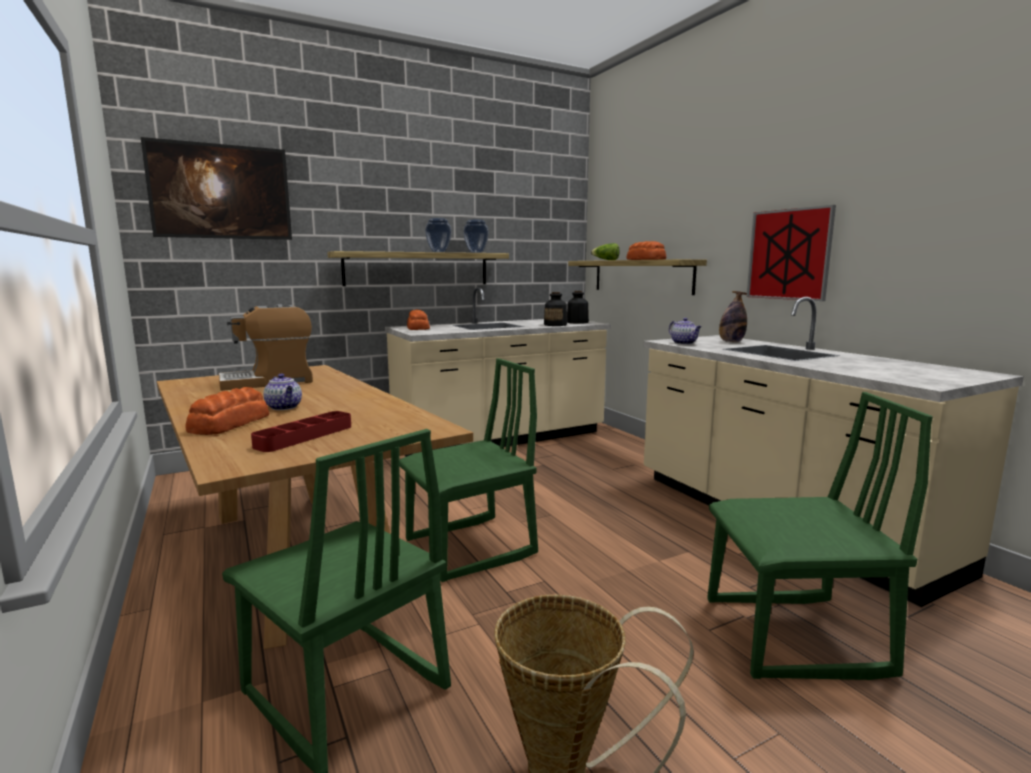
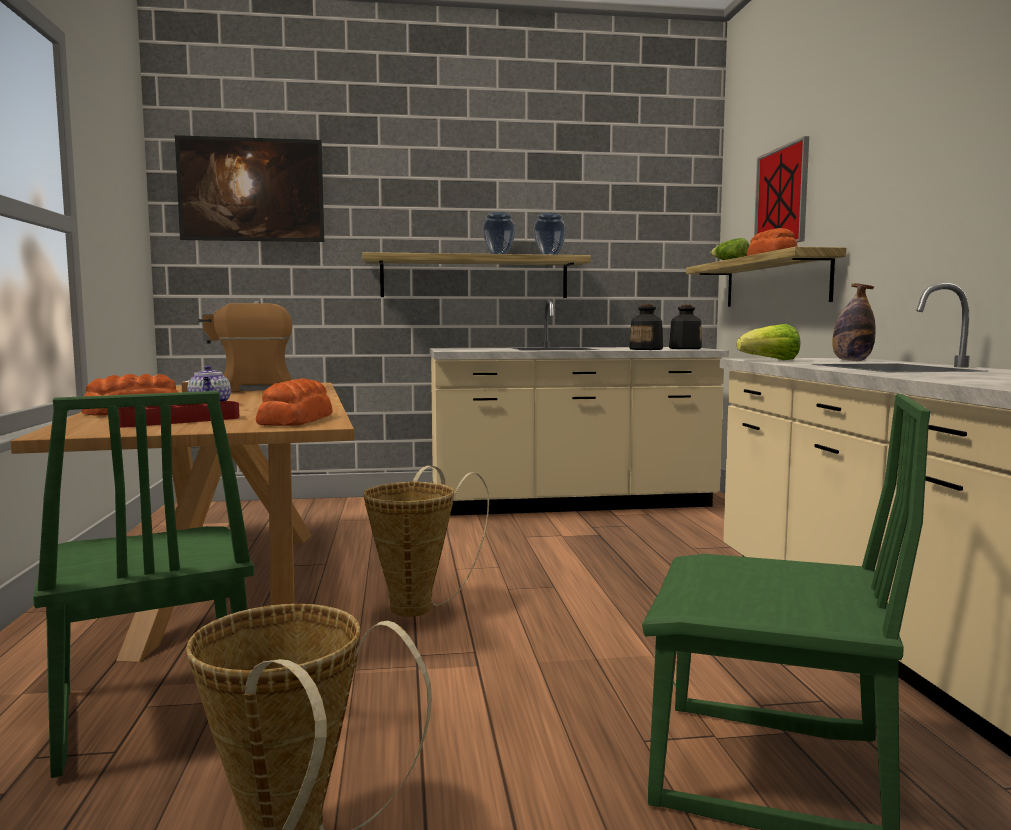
camera: 20 degrees right, 5 degrees down
(418, 327) = (463, 348): bread -> bread (297, 420)
(470, 548) = (419, 607): green chair -> basket
(684, 343) = (771, 360): teapot -> lettuce
(789, 254) = (943, 225): picture -> picture (781, 197)

